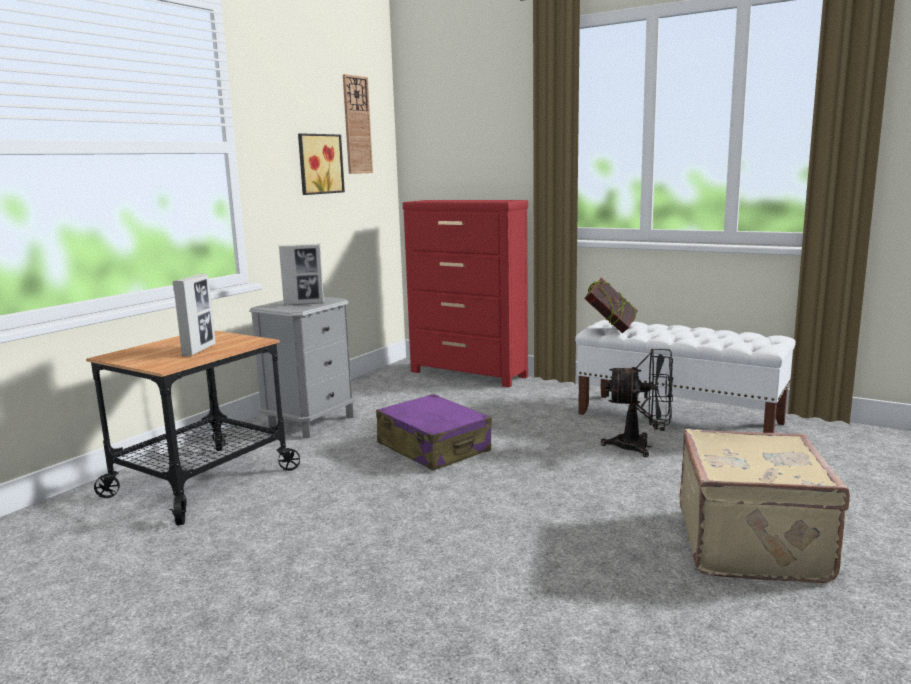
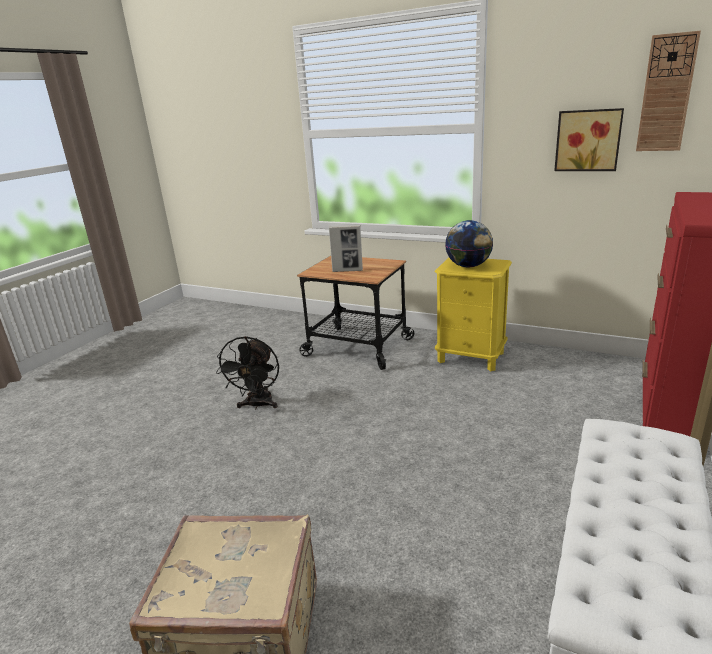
camera: 85 degrees right, 10 degrees up
(304, 304) = (468, 266): picture frame -> globe
(311, 422) = (471, 357): grey nightstand -> yellow nightstand
(433, 448) = (436, 418): purple suitcase -> none
(610, 329) = (606, 438): book -> none
(641, 447) = (486, 561): black fan -> black fan (258, 405)

